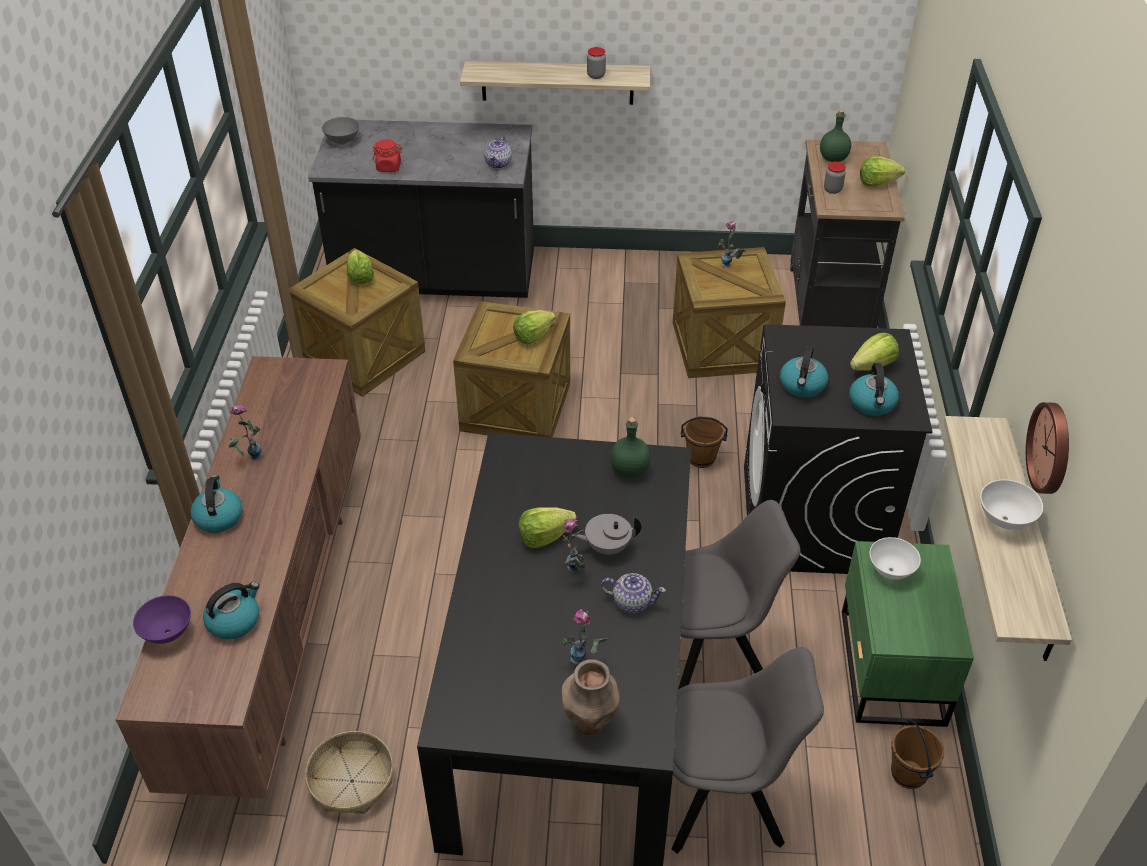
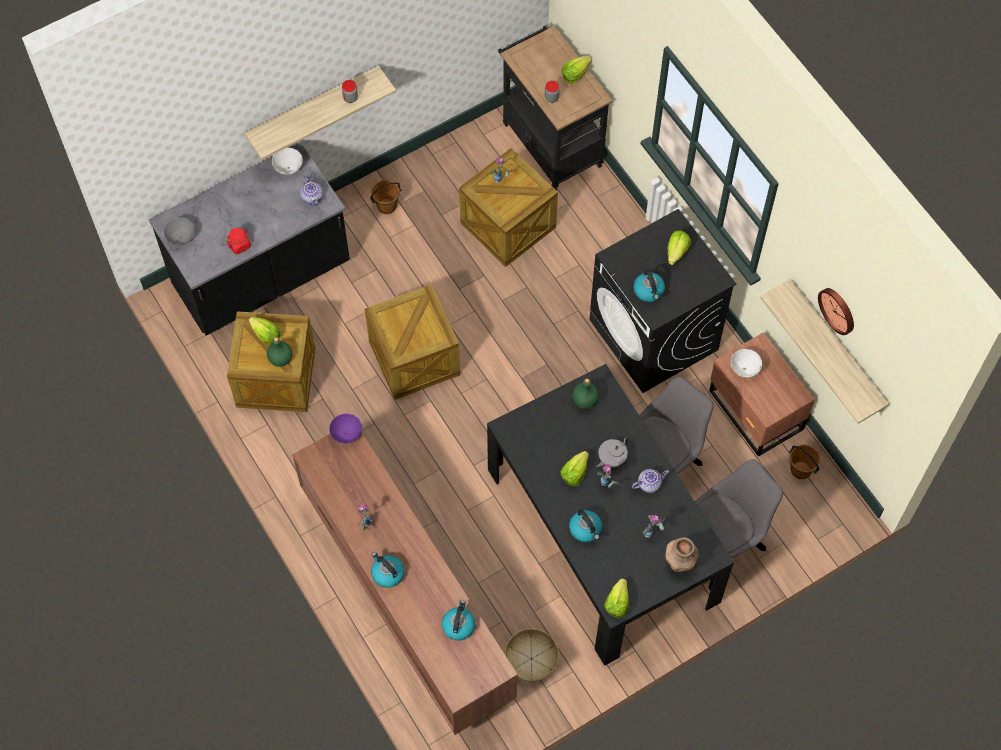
camera: 35 degrees left, 20 degrees up
(167, 633) = (431, 655): purple bowl -> purple bowl (346, 434)
(533, 336) = (423, 318): lettuce -> lettuce (617, 603)
(701, 458) = (559, 328): brown bucket -> brown bucket (386, 206)
(833, 159) = (531, 65): green bottle -> green bottle (280, 359)
(872, 403) = (694, 282): kettle -> kettle (586, 529)
(889, 669) = (755, 412): green nightstand -> brown nightstand
(1004, 520) = (825, 350): white bowl -> white bowl (288, 168)

